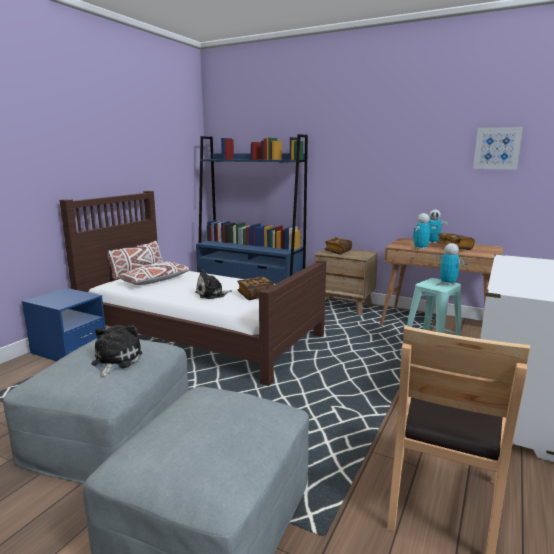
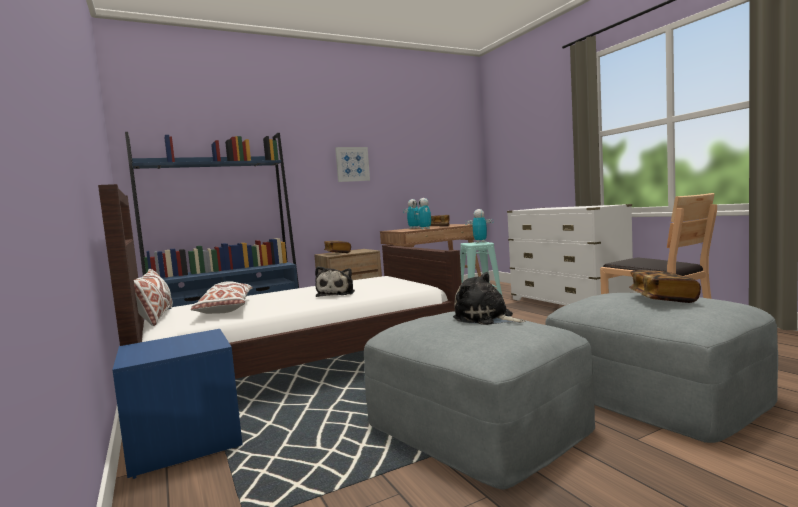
camera: 55 degrees left, 10 degrees down
(256, 295) = (373, 284): book -> book (662, 299)
(497, 148) = (434, 150): picture -> picture (352, 164)

